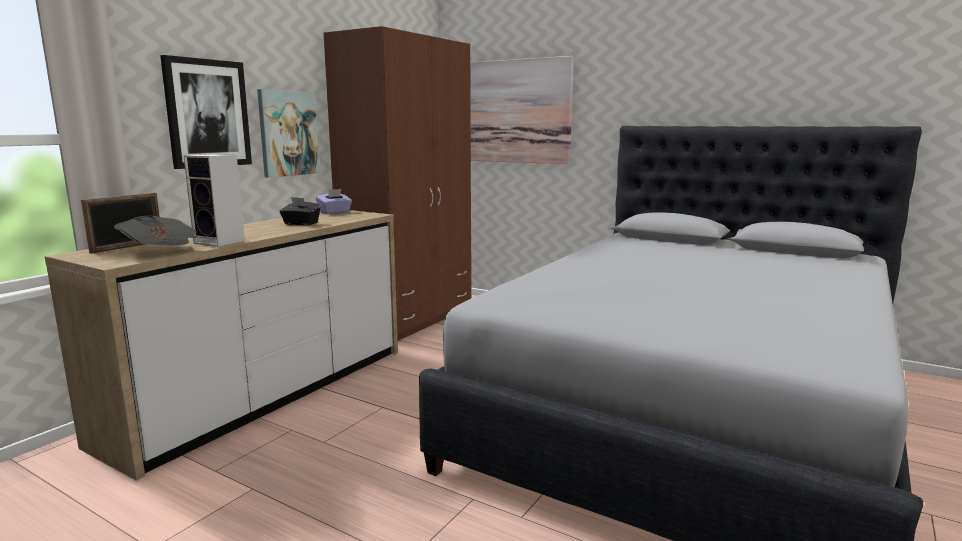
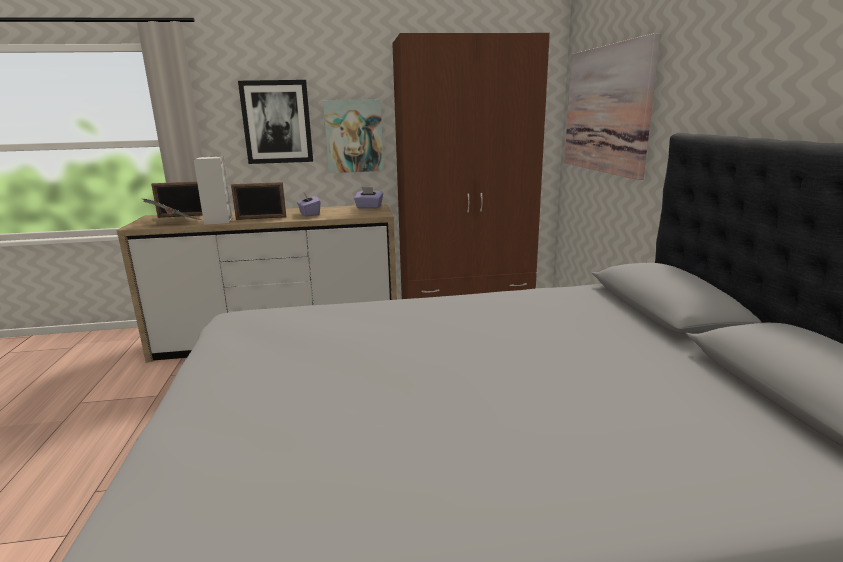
camera: 50 degrees right, 5 degrees up
(261, 233) = (261, 218): none -> picture frame
(301, 223) = (309, 214): black tissue box -> purple tissue box

